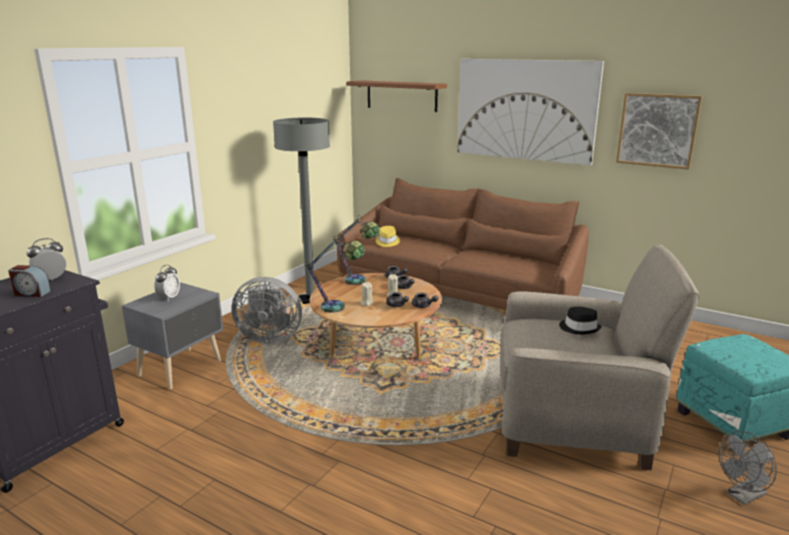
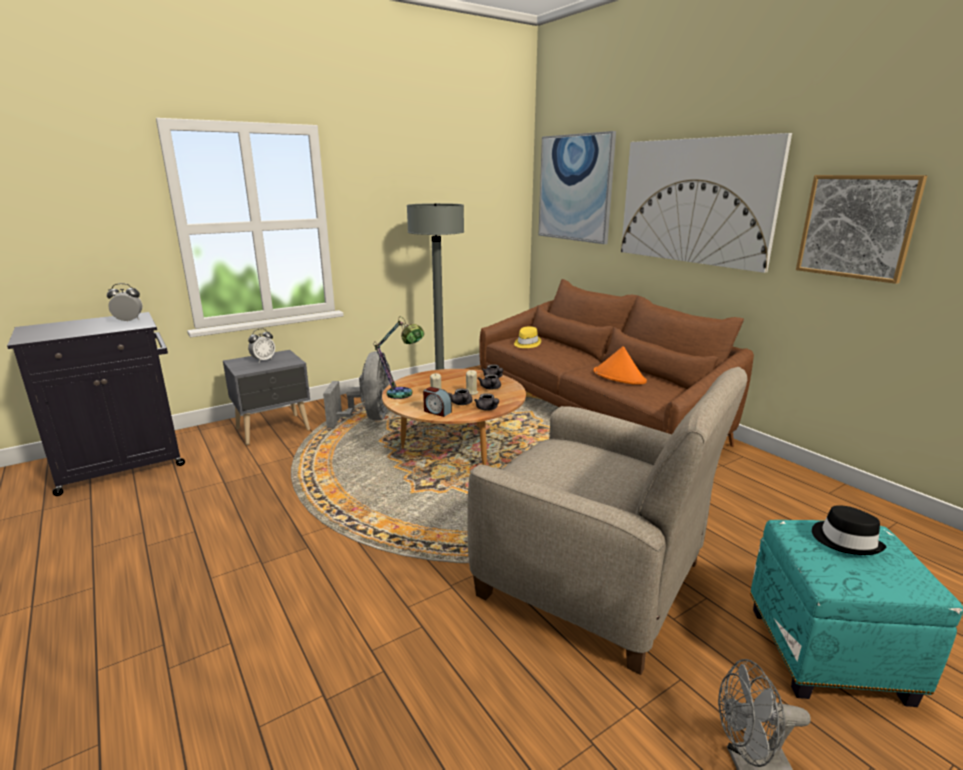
camera: 25 degrees right, 0 degrees up
(31, 293) = (97, 328): alarm clock -> alarm clock (437, 411)
(269, 338) = (369, 418): grey fan -> grey fan turned 120 degrees counterclockwise
(359, 282) = (453, 376): table lamp -> none
(401, 95) = (575, 188): brown shelf -> picture
(492, 260) = (619, 377): none -> orange hat
(579, 328) = (612, 463): black hat -> black hat (846, 541)

